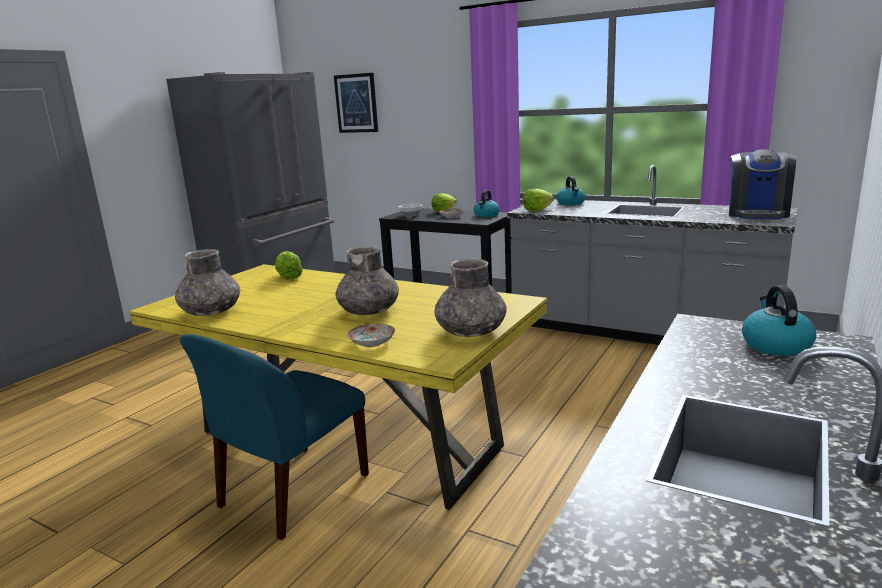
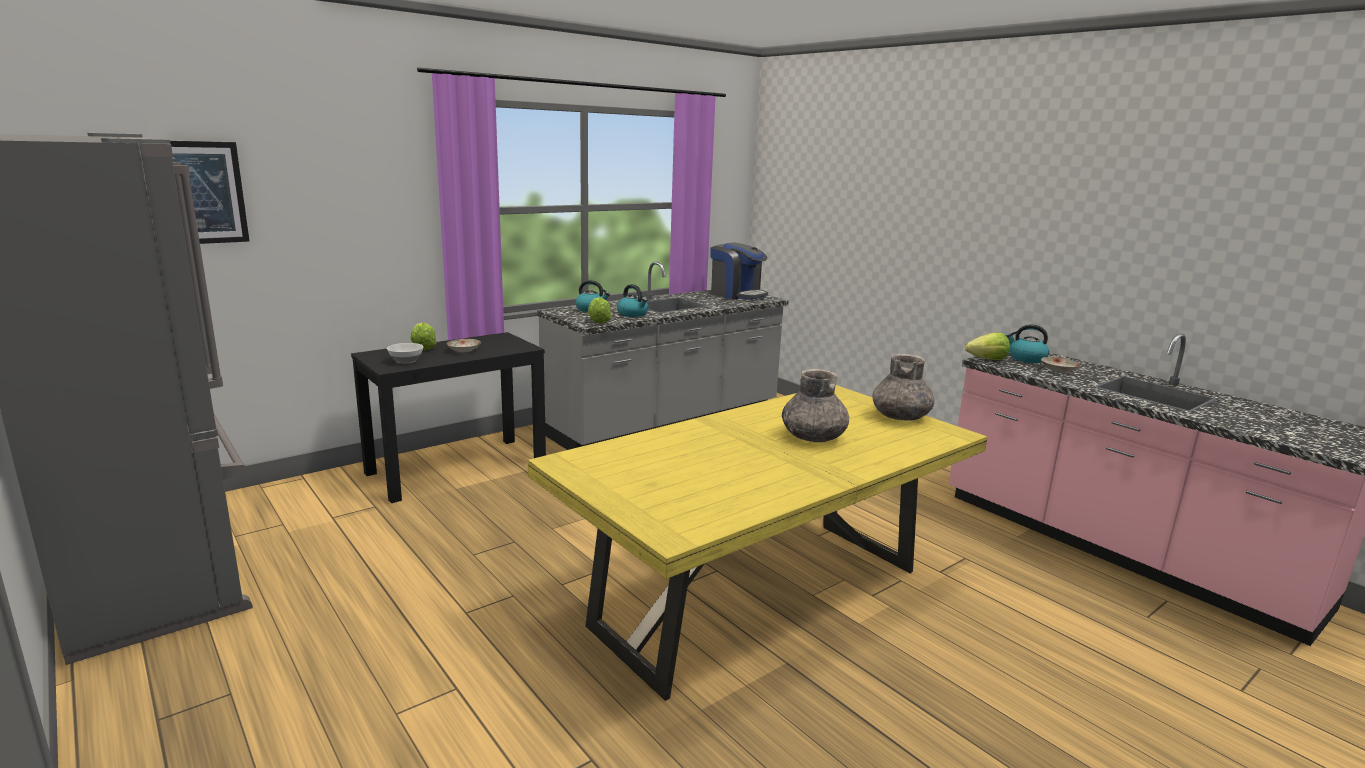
camera: 70 degrees left, 0 degrees up
(211, 312) = (739, 504): grey vase -> none
(288, 277) = (628, 453): lettuce -> lettuce (987, 359)
(291, 492) = (849, 648): blue chair -> none
(372, 342) = (905, 448): plate -> plate (1058, 370)
(486, 215) = (494, 340): kettle -> kettle (633, 314)

